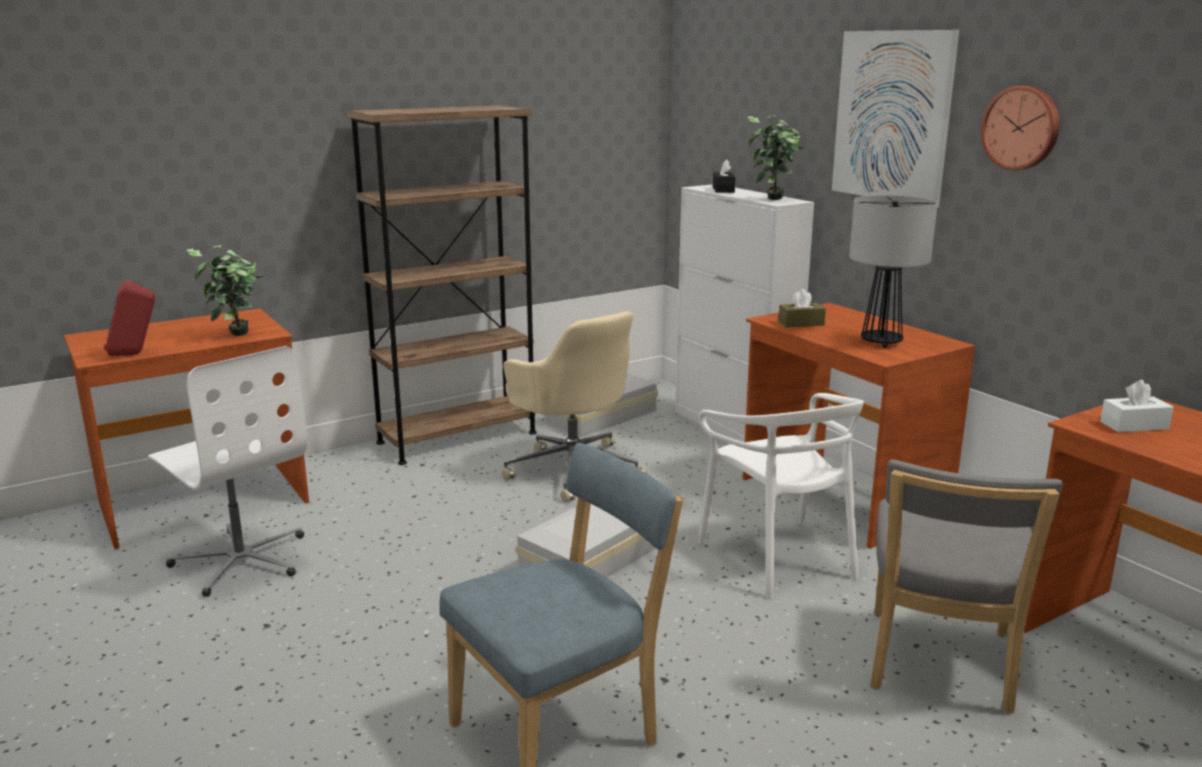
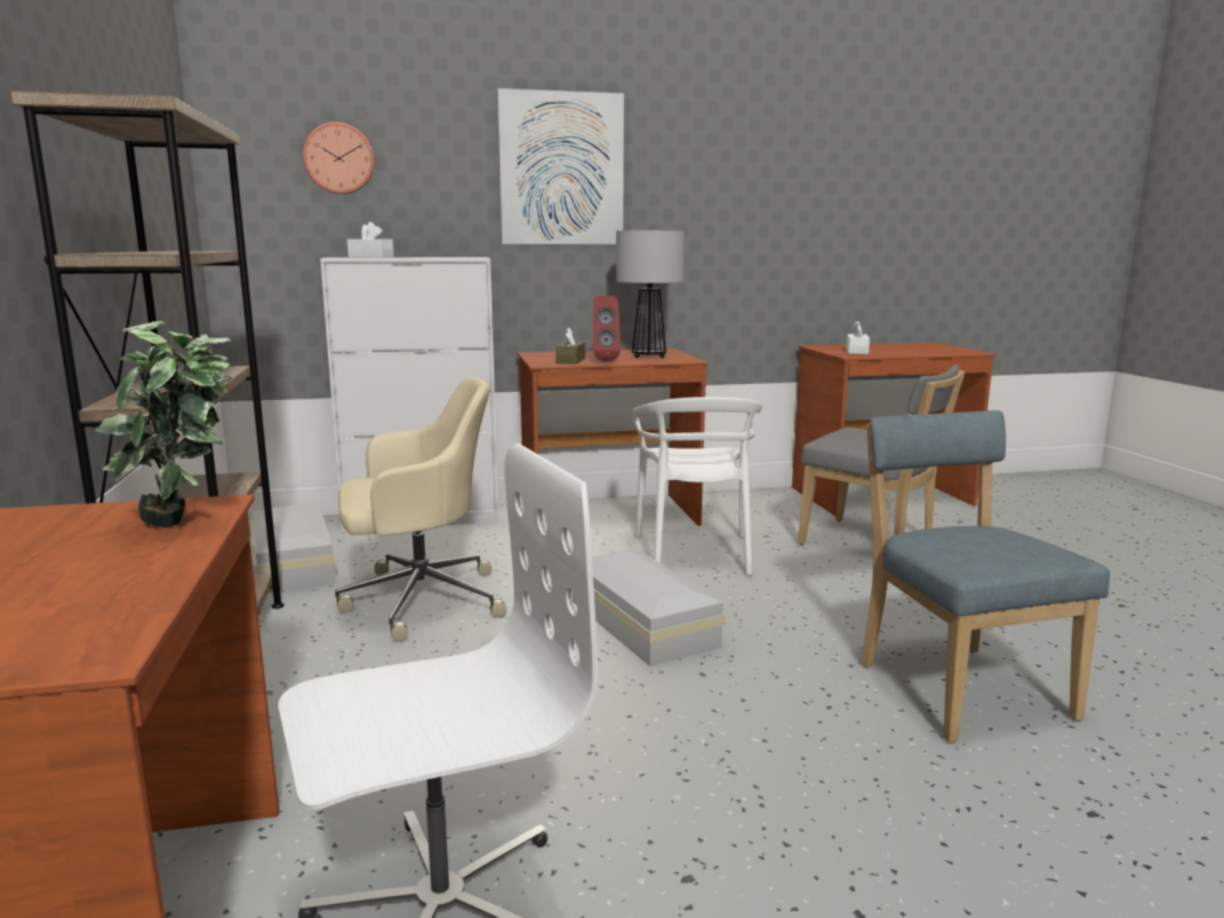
camera: 70 degrees left, 5 degrees down
(135, 354) = (136, 609): red speaker -> red speaker (605, 360)
(723, 190) = (371, 257): black tissue box -> white tissue box
(772, 200) = (461, 257): potted plant -> none
(779, 557) = (695, 554): white chair -> white chair turned 90 degrees clockwise
(1022, 128) = (688, 172): wall clock -> wall clock (339, 158)

